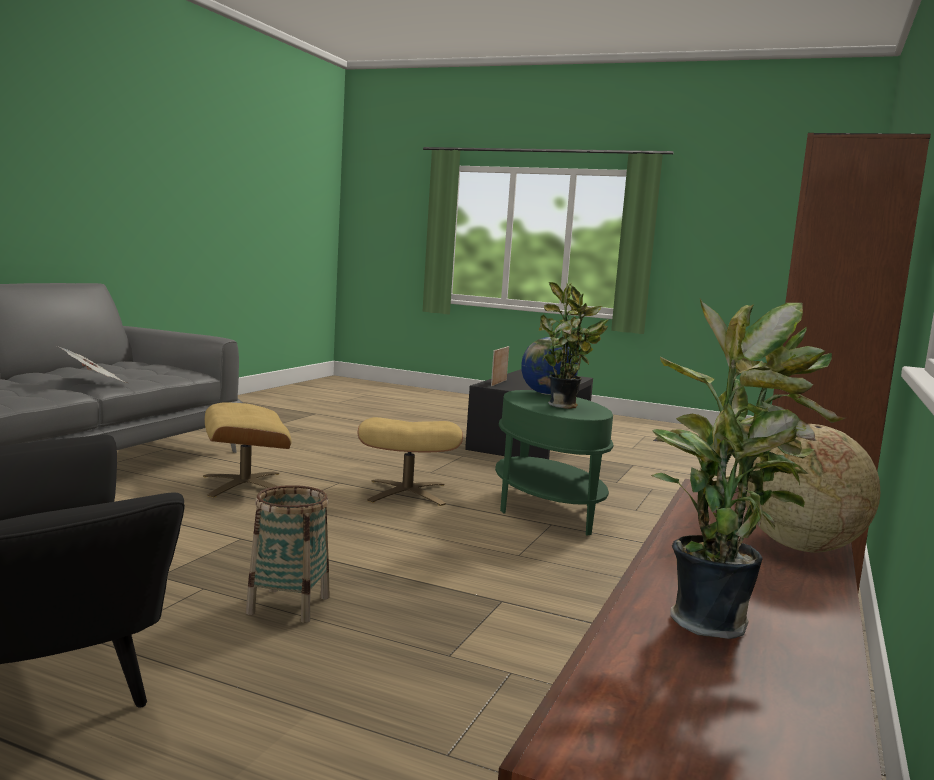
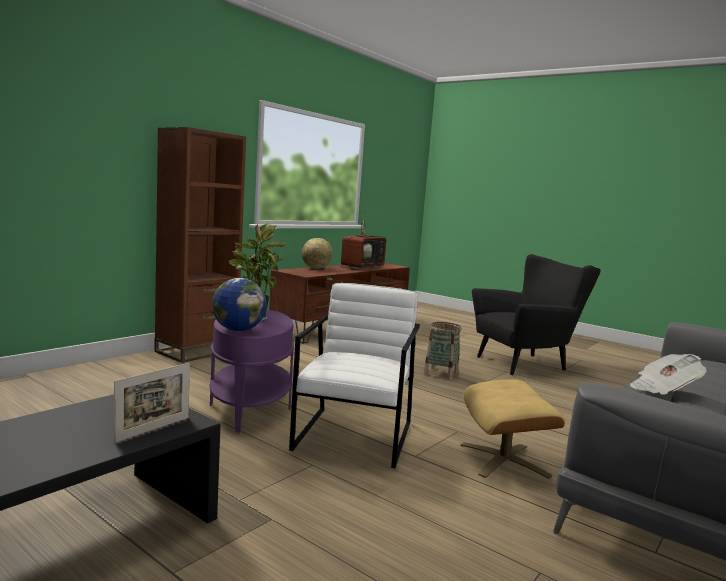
camera: 165 degrees left, 0 degrees up
(407, 493) = (354, 436): beige ottoman -> white armchair
(547, 509) = (250, 407): green side table -> purple side table
(712, 620) = (362, 267): potted plant -> television

